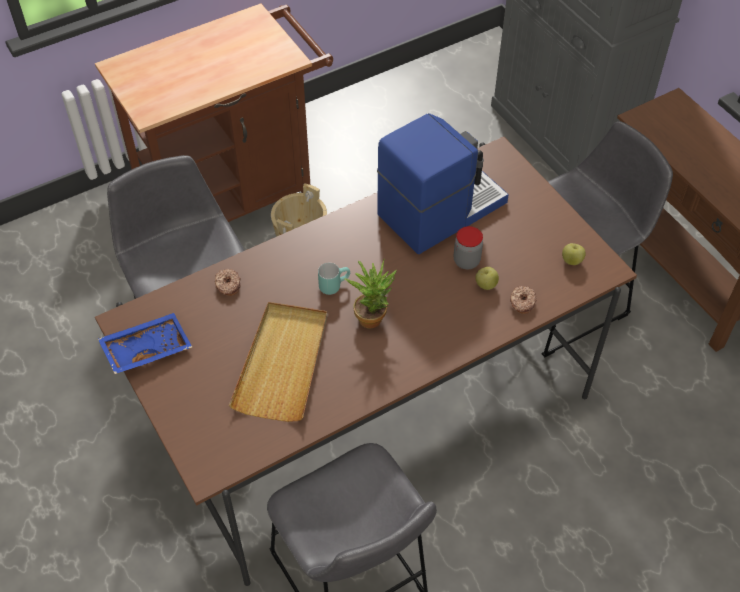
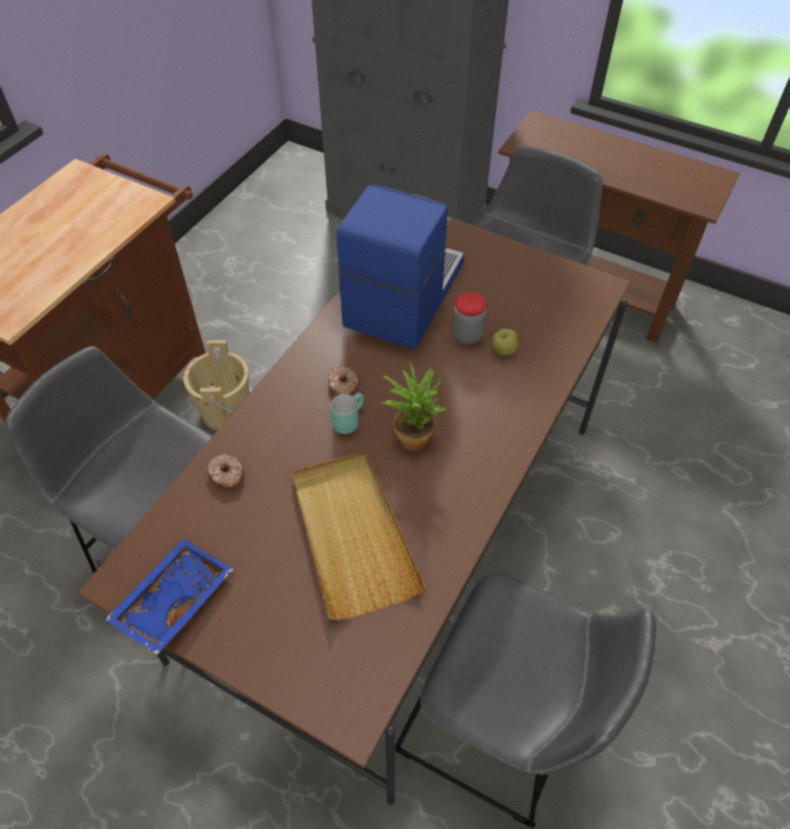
camera: 30 degrees left, 0 degrees up
(522, 302) = (550, 352): donut -> donut (343, 386)
(571, 261) = (564, 293): apple -> none

